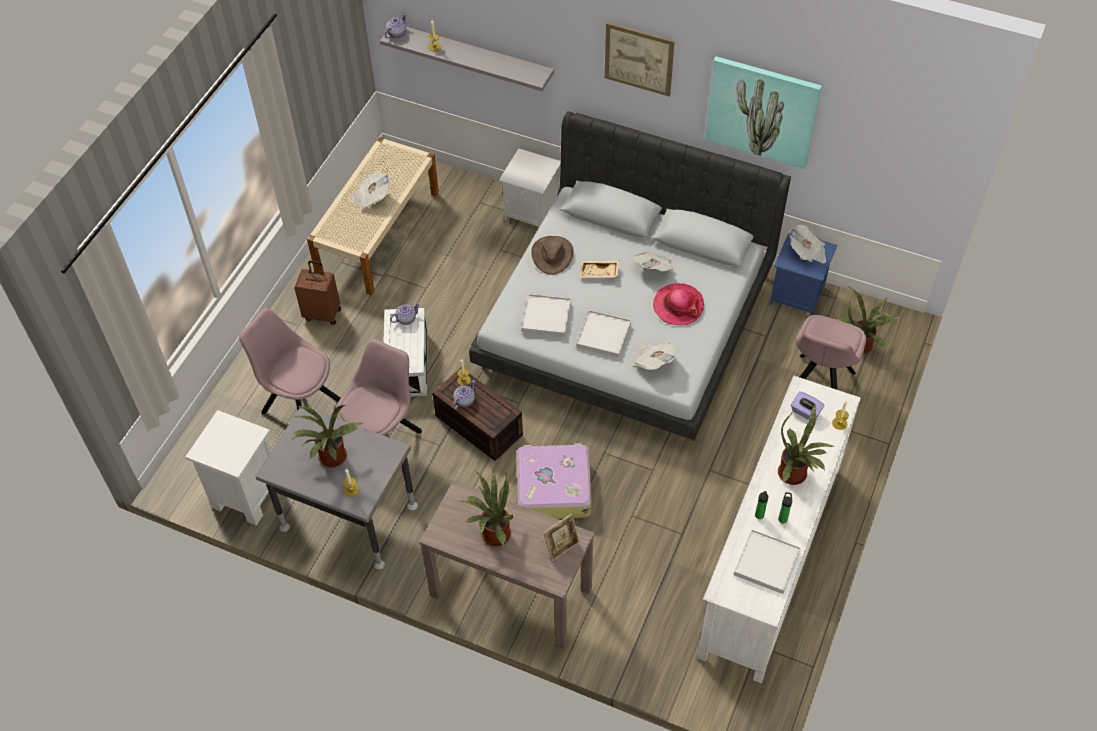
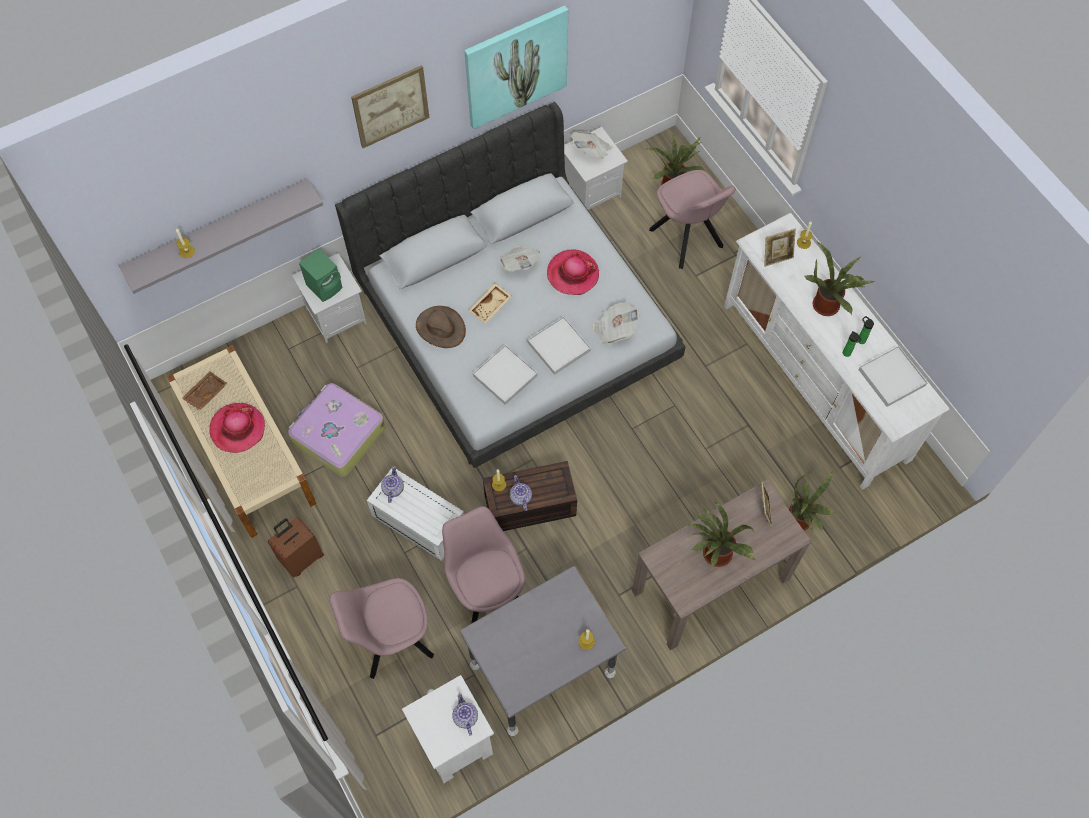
camera: 55 degrees left, 10 degrees up
(332, 459) = (541, 639): potted plant -> potted plant (800, 522)
(371, 197) = (237, 429): newspaper -> hat
(384, 163) = (205, 393): none -> brown tray
(396, 34) = (137, 272): teapot -> teapot (465, 717)
(527, 171) = (325, 286): none -> green speaker
(553, 488) = (636, 489): suitcase -> suitcase (337, 435)
(798, 294) = (592, 189): blue nightstand -> grey nightstand
(805, 412) = (776, 257): purple tissue box -> picture frame

